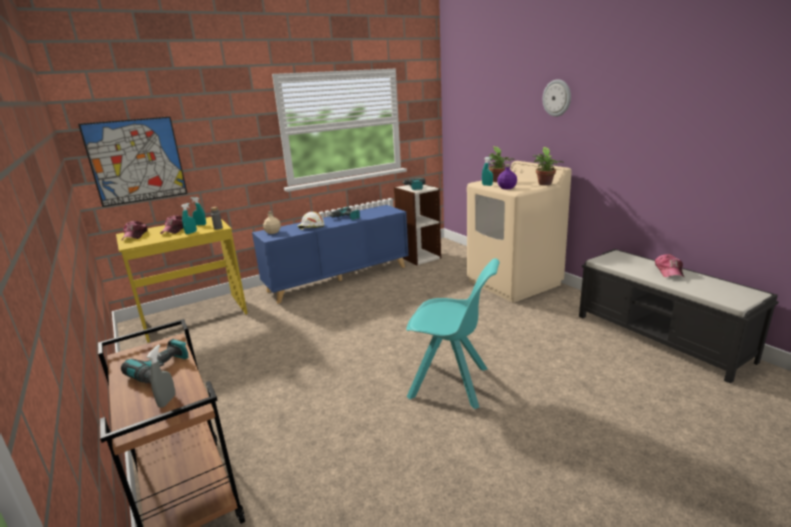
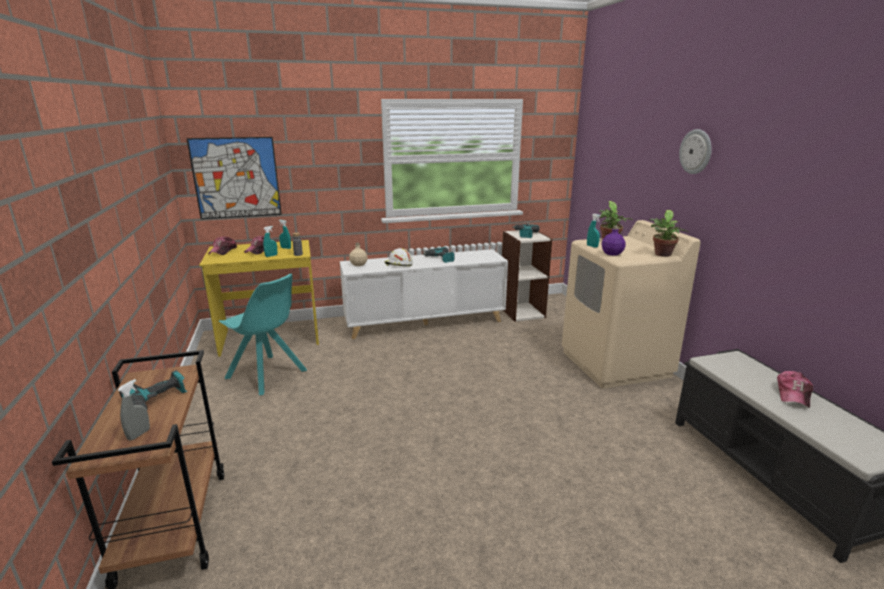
camera: 15 degrees right, 0 degrees up
(339, 278) = (425, 322): blue cabinet -> white cabinet
(451, 383) = (482, 471): turquoise chair -> turquoise chair (267, 375)

